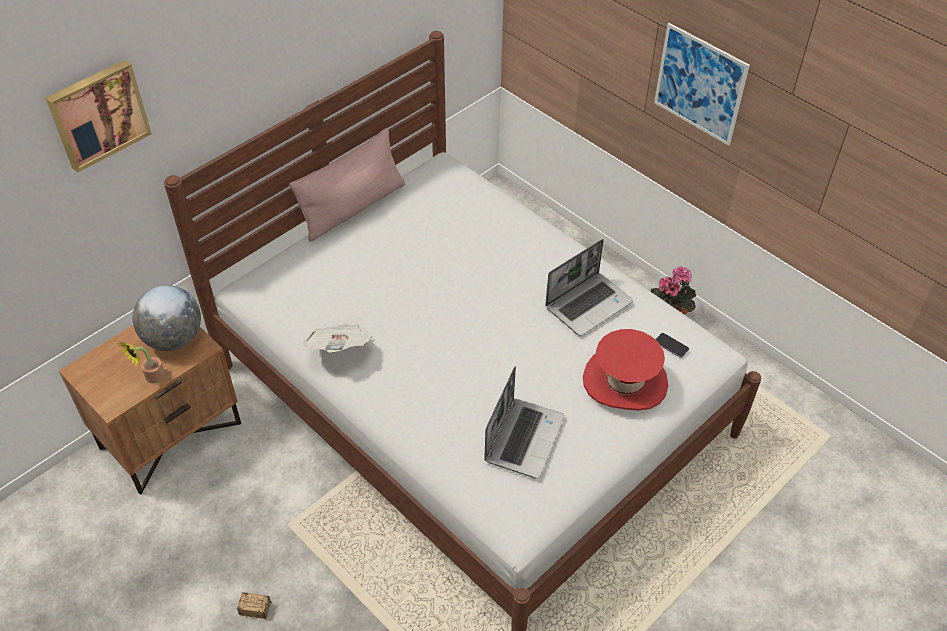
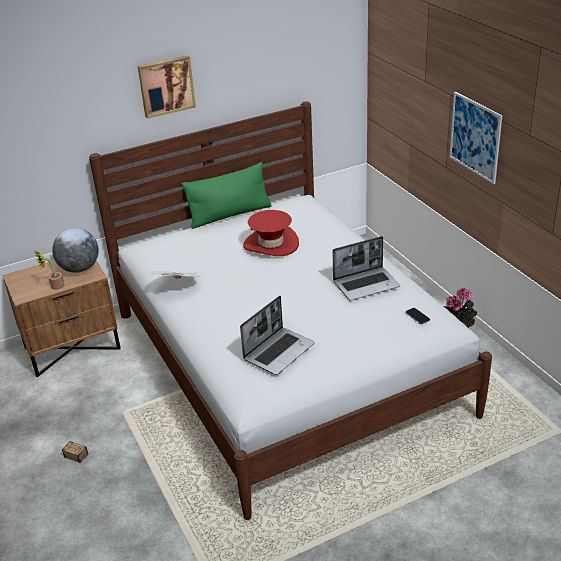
camera: 20 degrees right, 15 degrees down
(98, 114) = (49, 97): picture -> picture (166, 86)
(353, 208) = (230, 215): pink pillow -> green pillow
(625, 381) = (371, 331): red hat -> red hat (271, 244)

